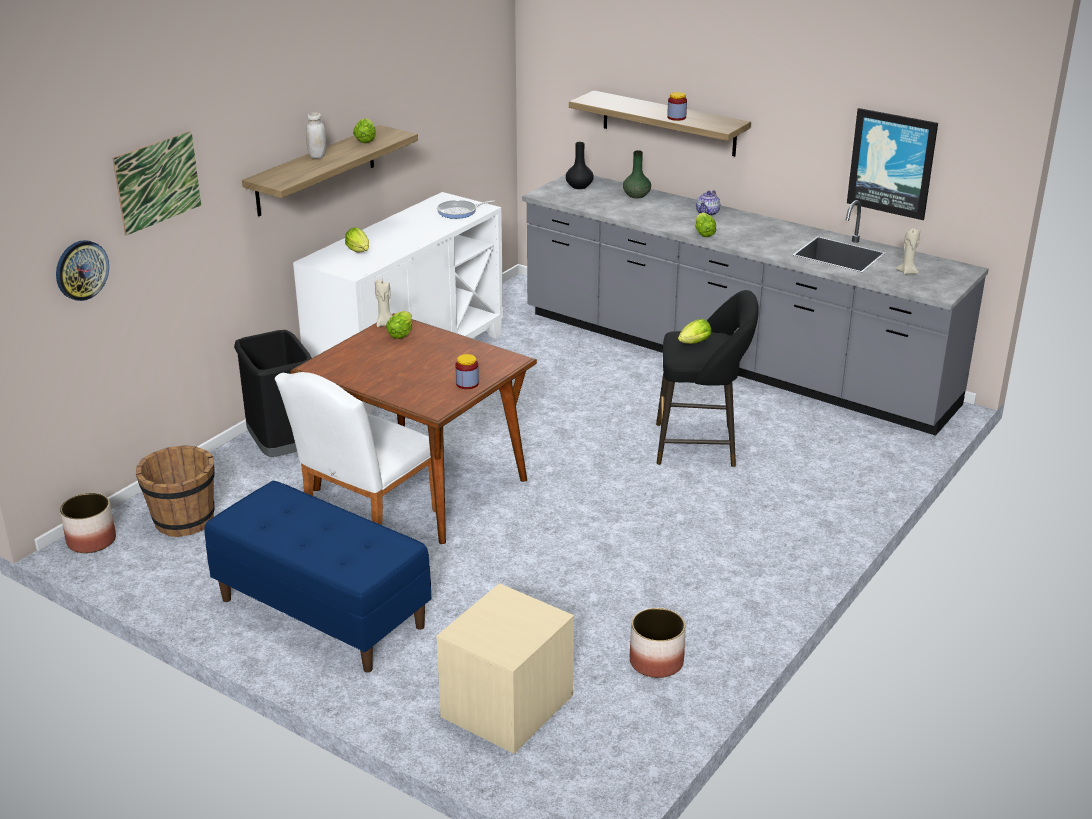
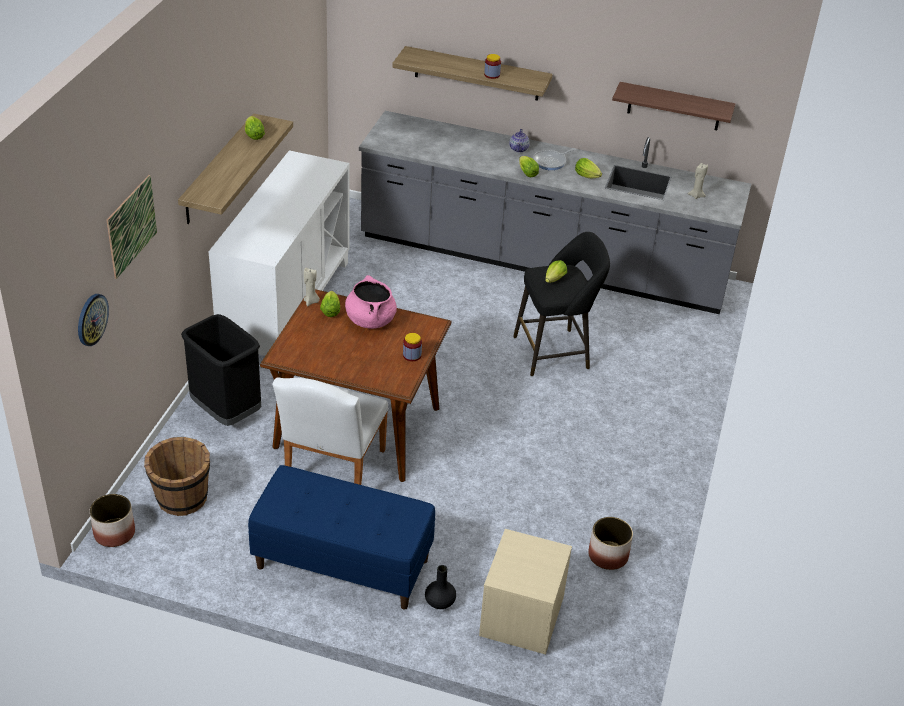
camera: 20 degrees left, 10 degrees up
(317, 156) = (225, 161): white jar -> none
(359, 252) = (259, 231): lettuce -> lettuce (588, 177)
(441, 347) = (370, 320): none -> pink cooking pot
(459, 212) = (317, 173): frying pan -> frying pan (551, 162)
(579, 186) = (401, 129): black vase -> black vase (440, 602)
(636, 195) = (452, 135): green vase -> none
(892, 163) = (674, 106): picture -> shelf

